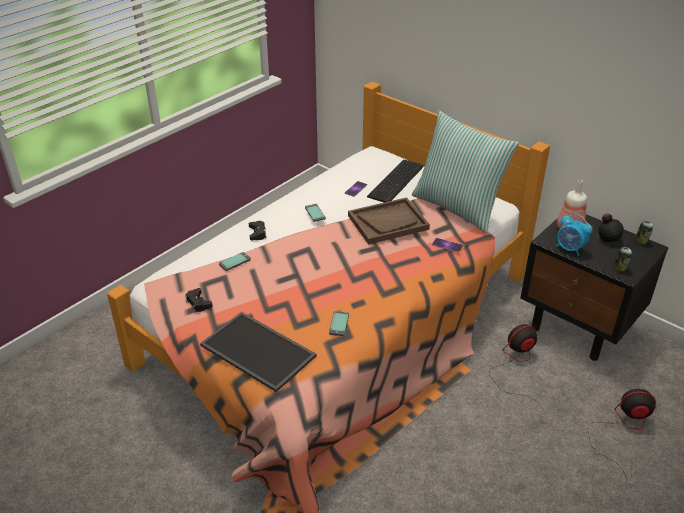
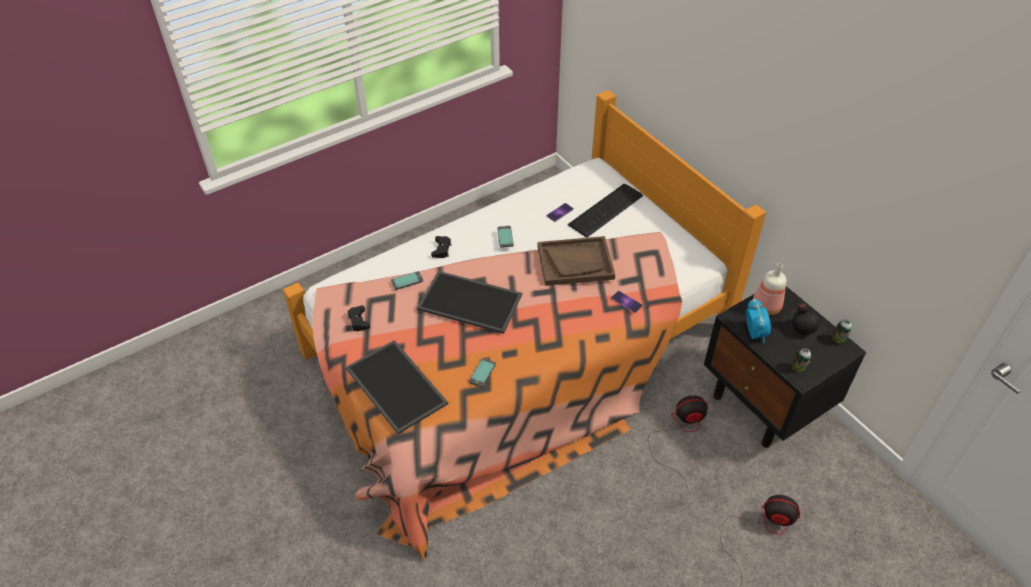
camera: 15 degrees right, 10 degrees up
(304, 267) = (471, 301): none -> tray
(458, 207) = (657, 257): pillow -> none
(570, 249) = (754, 333): alarm clock -> alarm clock turned 150 degrees counterclockwise

